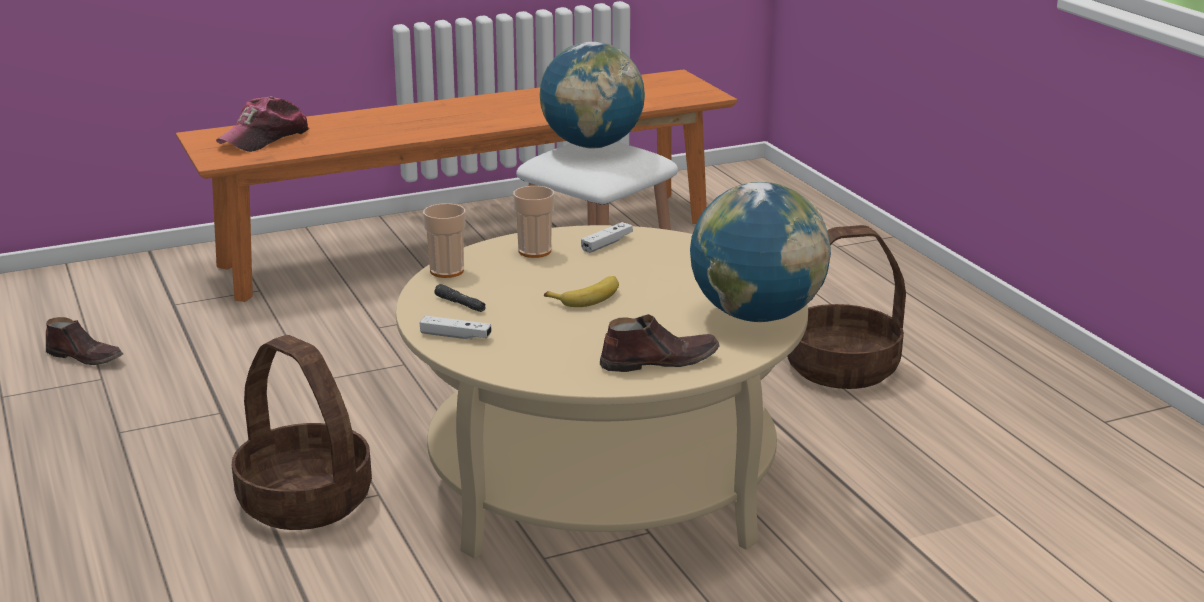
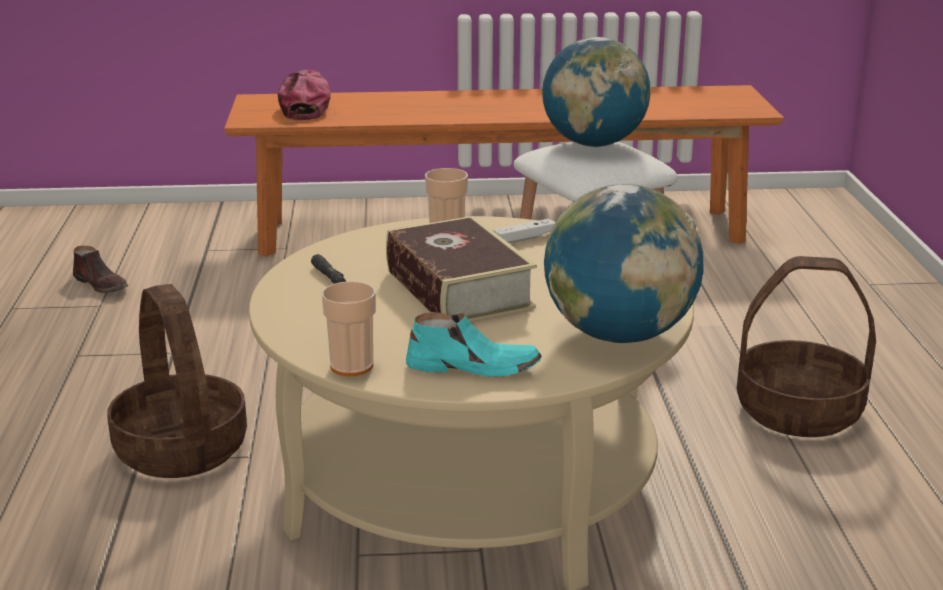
camera: 20 degrees right, 0 degrees up
(265, 138) = (305, 106): cap -> cap turned 120 degrees clockwise
(447, 271) = (346, 243): cup -> cup (351, 366)
(455, 336) = (295, 308): white game controller -> none
(587, 297) = (458, 289): banana -> book
(659, 361) = (473, 367): brown shoe -> turquoise shoe

